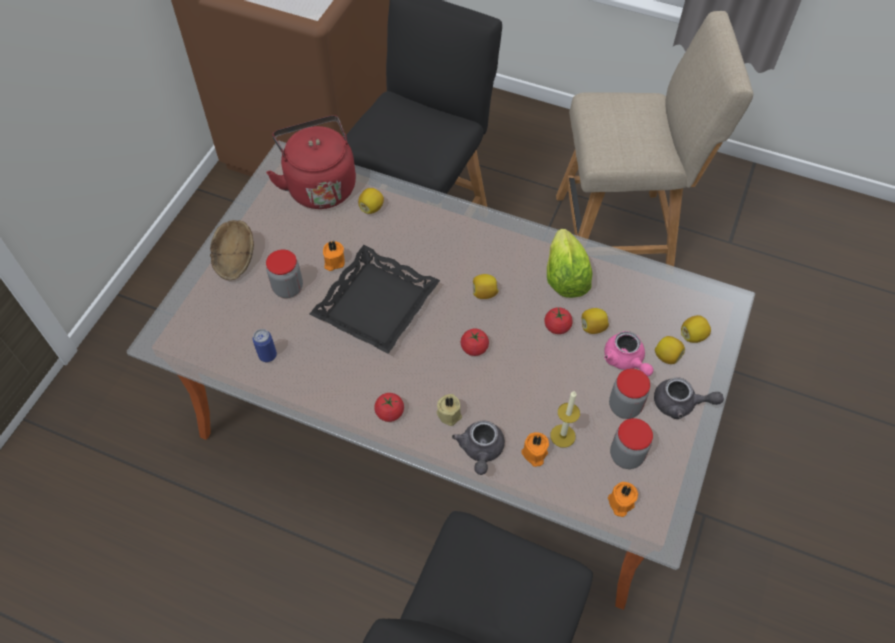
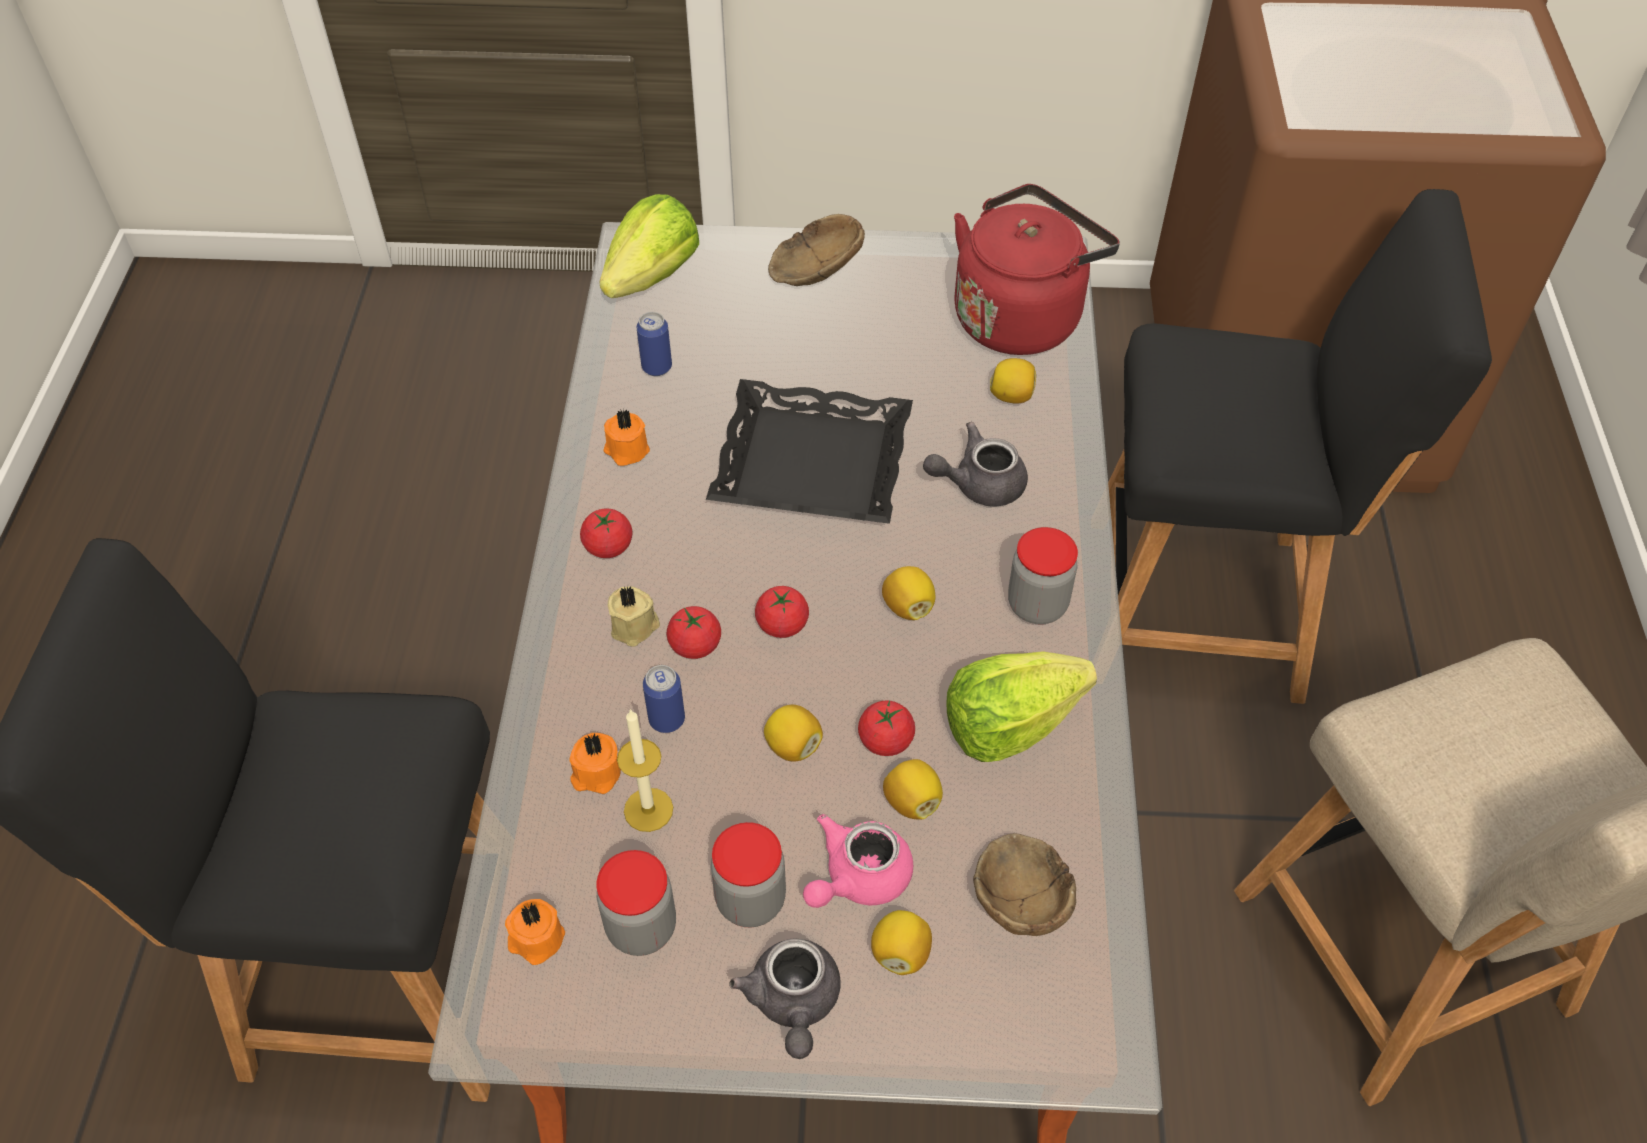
camera: 70 degrees right, 5 degrees down
(192, 338) = (652, 277): none -> lettuce
(288, 288) = (792, 348): jar -> jar (1037, 605)
(333, 262) = (871, 384): orange candle -> orange candle (626, 450)
(472, 389) = (695, 645): none -> tomato
(480, 451) = (577, 692): grey teapot -> grey teapot (978, 484)
(513, 414) = (667, 719): none -> can
(652, 303) = (1021, 896): none -> brown bowl
(693, 335) = (975, 995): lemon -> lemon (793, 746)

